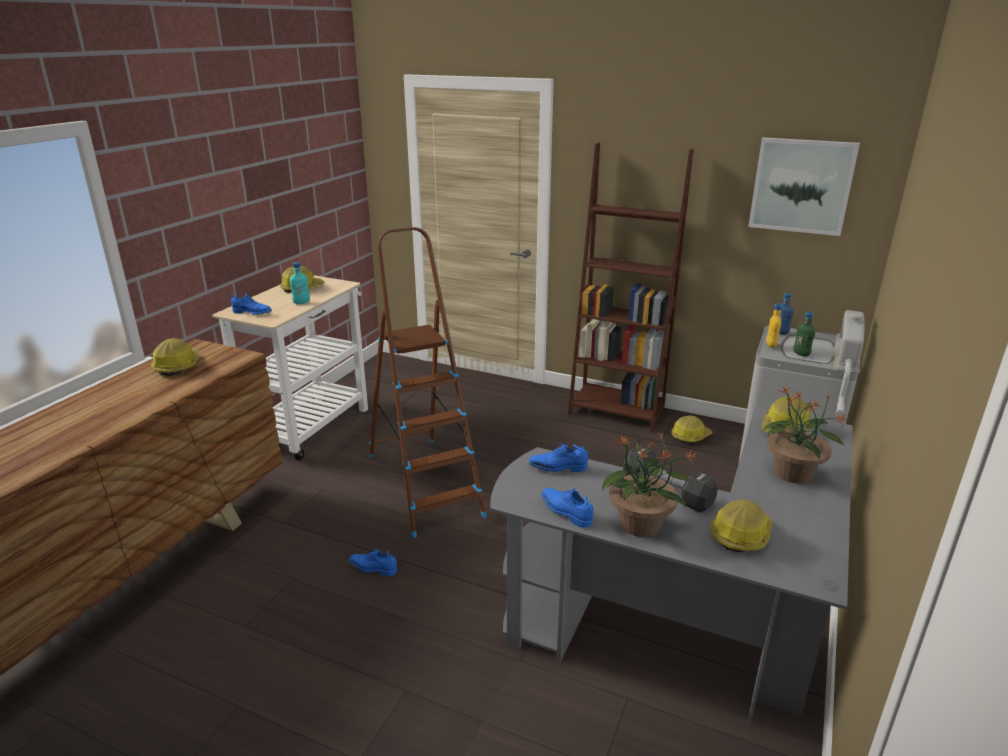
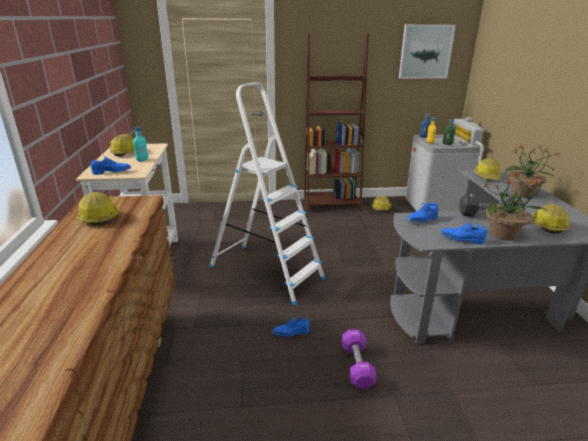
camera: 30 degrees left, 0 degrees up
(403, 638) = (357, 366): none -> purple dumbbell
(424, 484) = (266, 273): brown step ladder -> white step ladder

